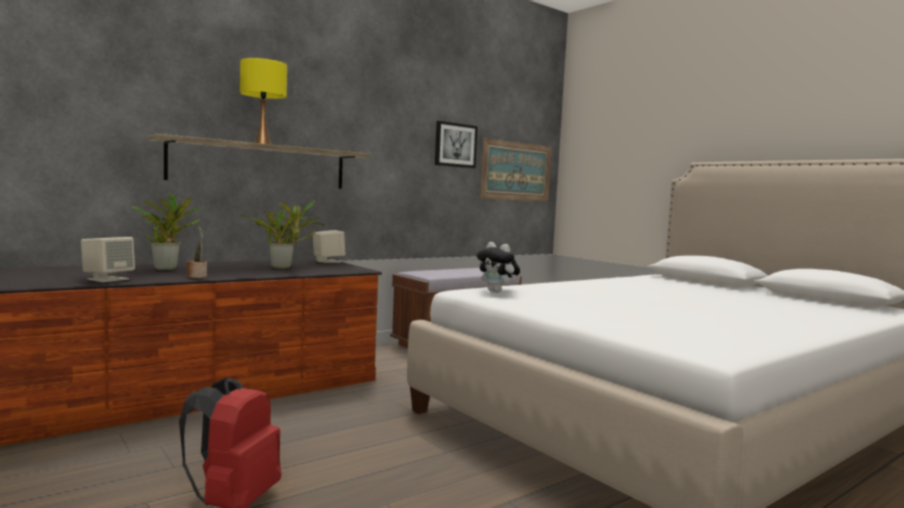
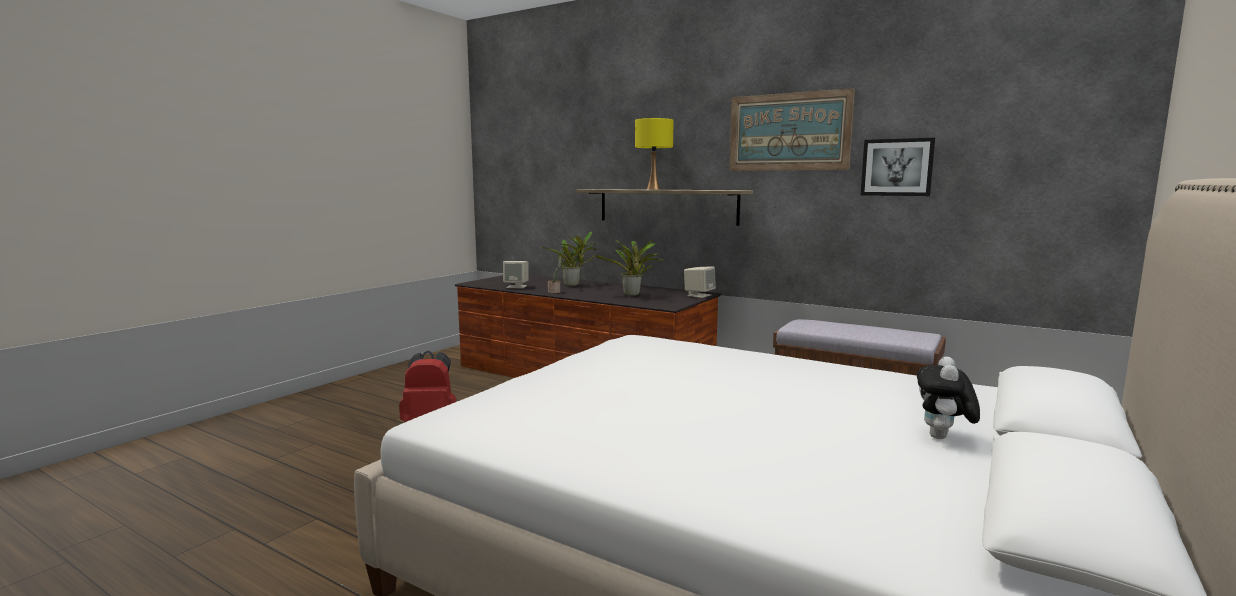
camera: 70 degrees right, 5 degrees up
(497, 291) = (641, 344): plush toy -> plush toy (943, 438)
(516, 171) = (1028, 196): picture -> picture (788, 132)

